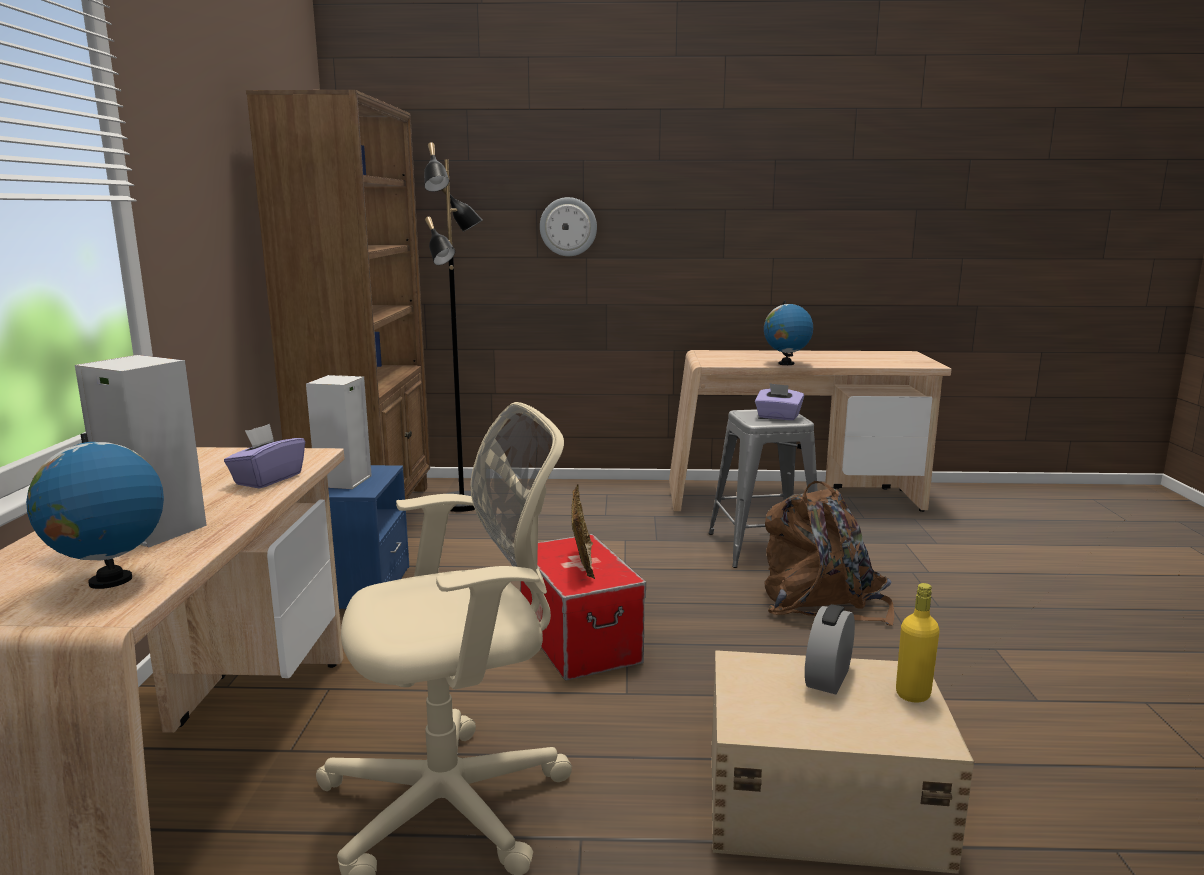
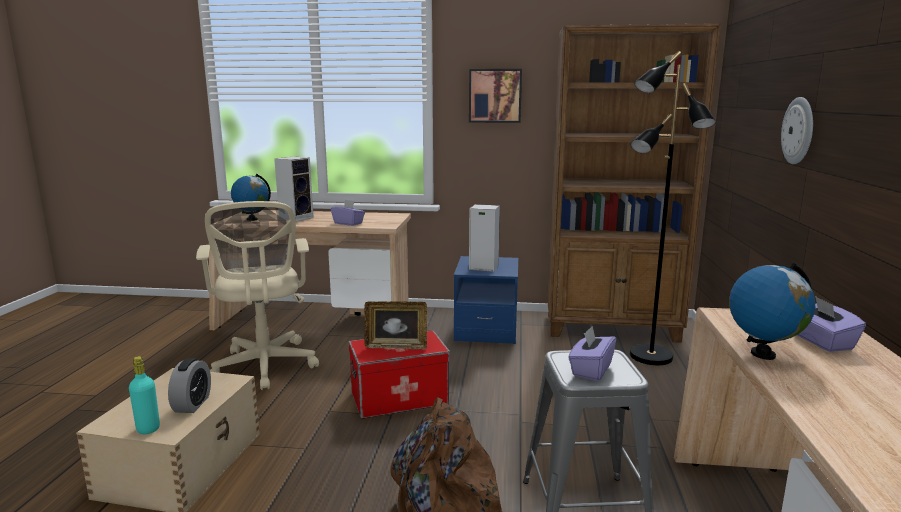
camera: 95 degrees right, 0 degrees up
(195, 191) = (495, 96): none -> picture
(753, 355) = (821, 342): none -> purple tissue box
(828, 678) = (192, 404): alarm clock -> alarm clock turned 60 degrees clockwise
(912, 694) = (148, 429): yellow bottle -> turquoise bottle

